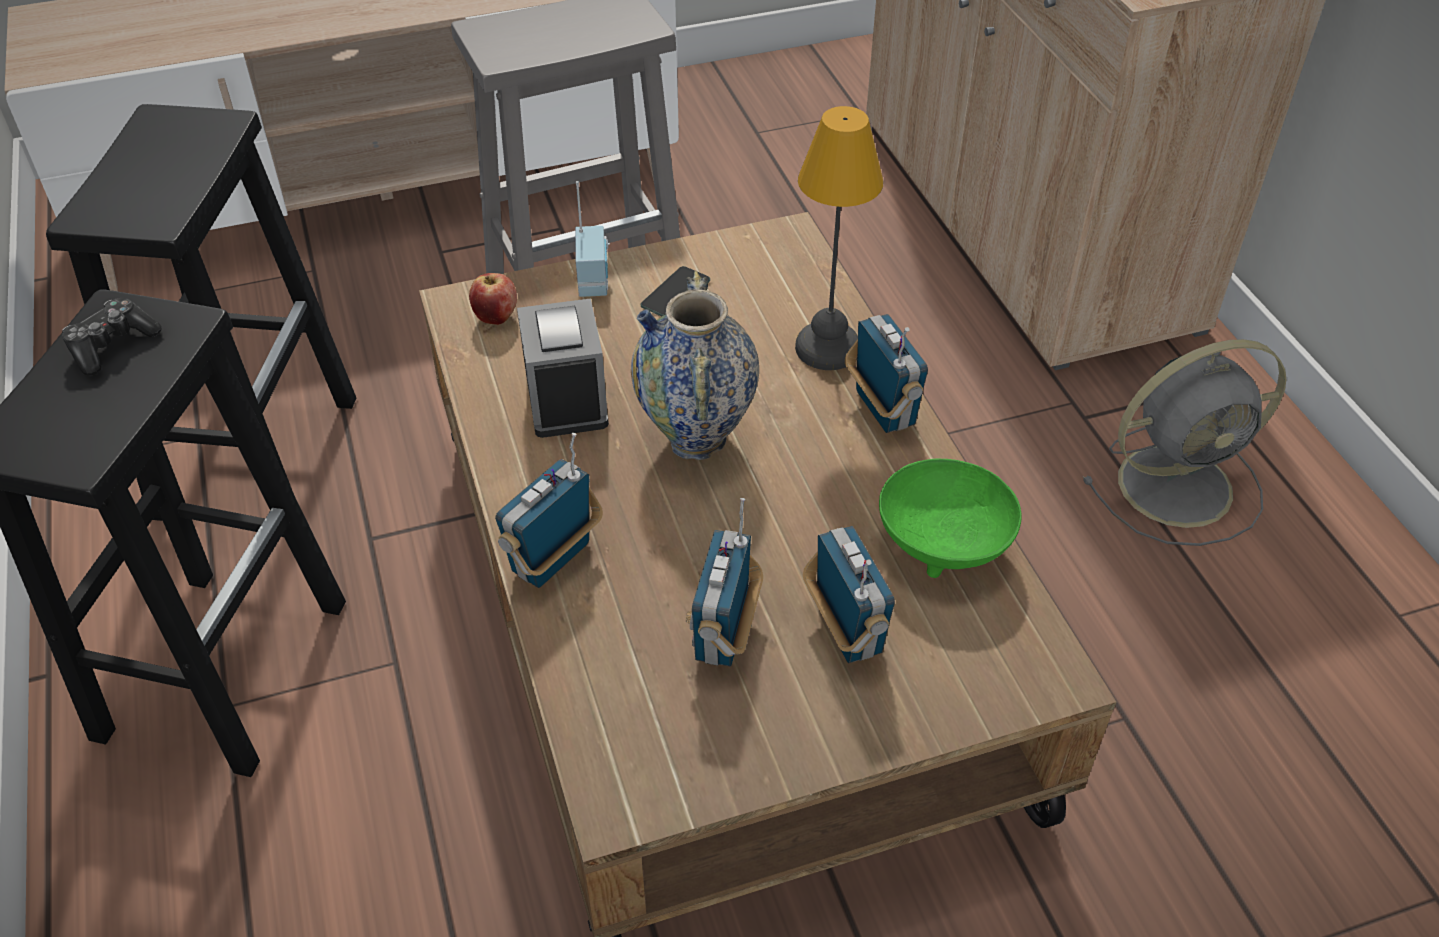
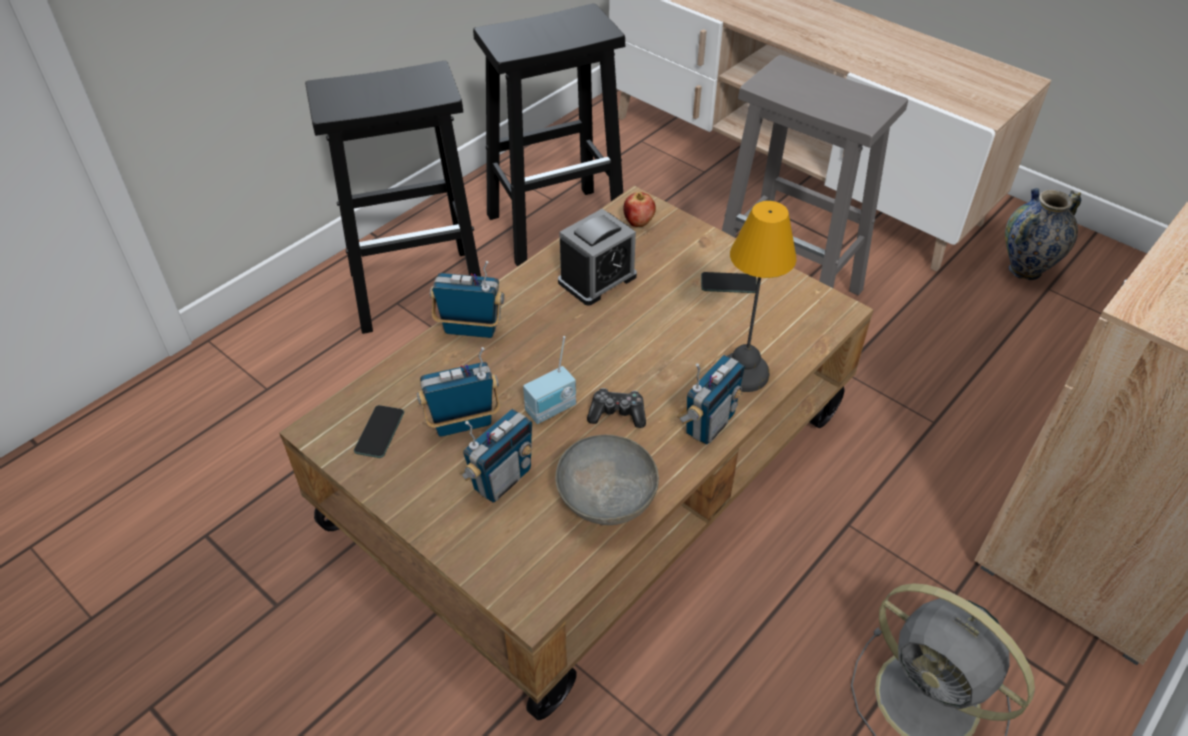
camera: 60 degrees right, 0 degrees up
(112, 345) = (410, 82): game controller -> game controller (617, 414)
(595, 280) = (707, 245): radio -> radio (552, 410)
(673, 733) = (379, 432): none -> phone
(696, 438) = (609, 346): vase -> vase (1025, 270)
(946, 547) = (606, 503): green bowl -> grey bowl

